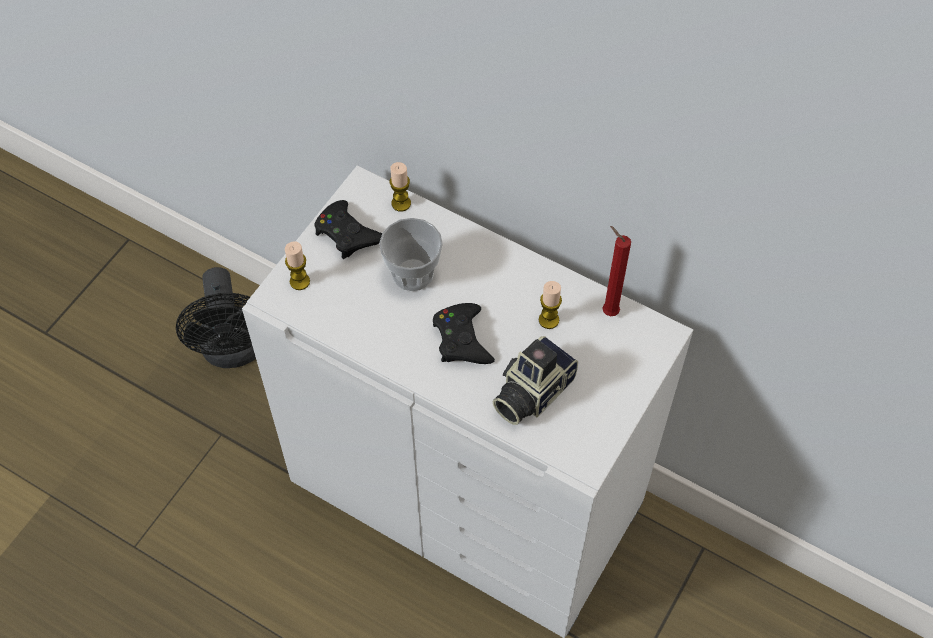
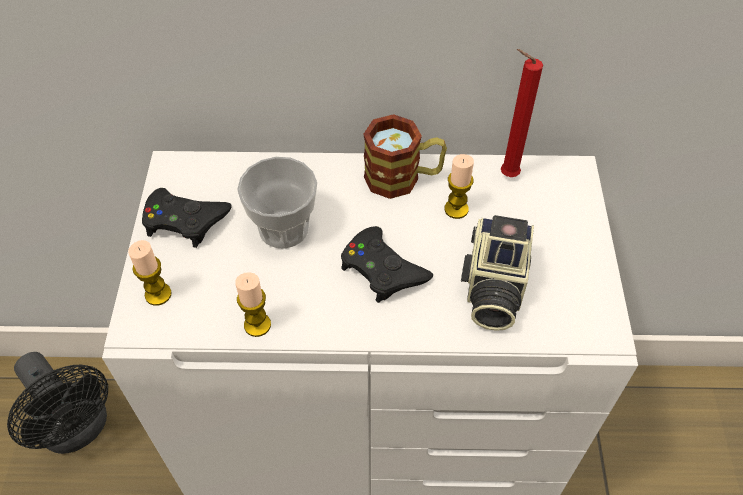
camera: 30 degrees left, 5 degrees down
(401, 203) = (225, 166): candle -> candle (257, 325)
(526, 275) = (403, 178): none -> mug

